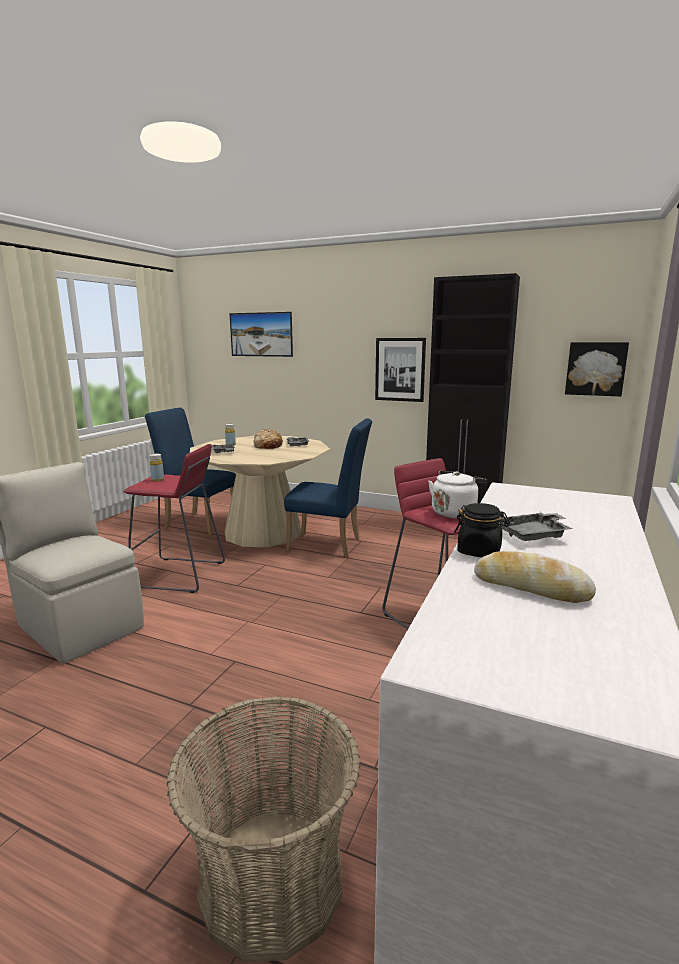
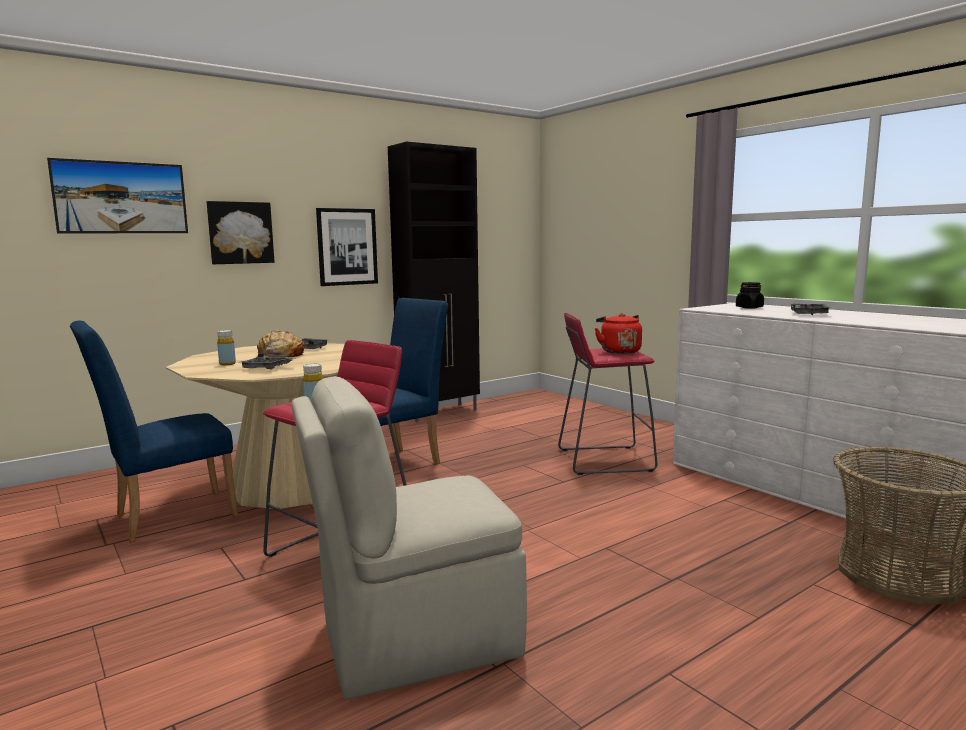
camera: 60 degrees left, 5 degrees down
(455, 512) = (619, 351): white kettle -> red kettle
(479, 551) = (836, 320): black jar -> black jar (749, 307)
(530, 587) = (894, 320): bread -> none
(595, 369) = (513, 239): picture -> picture (240, 233)

